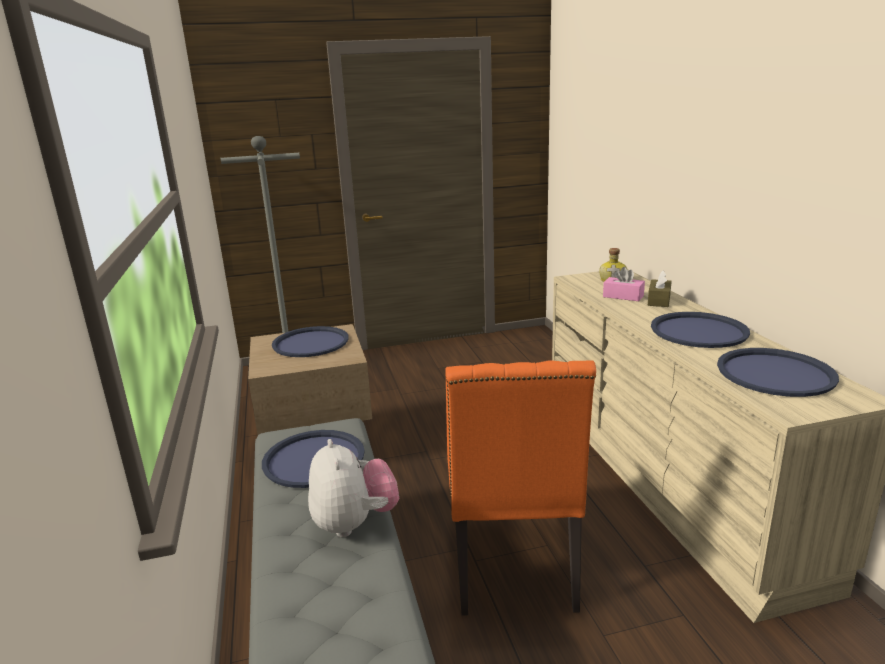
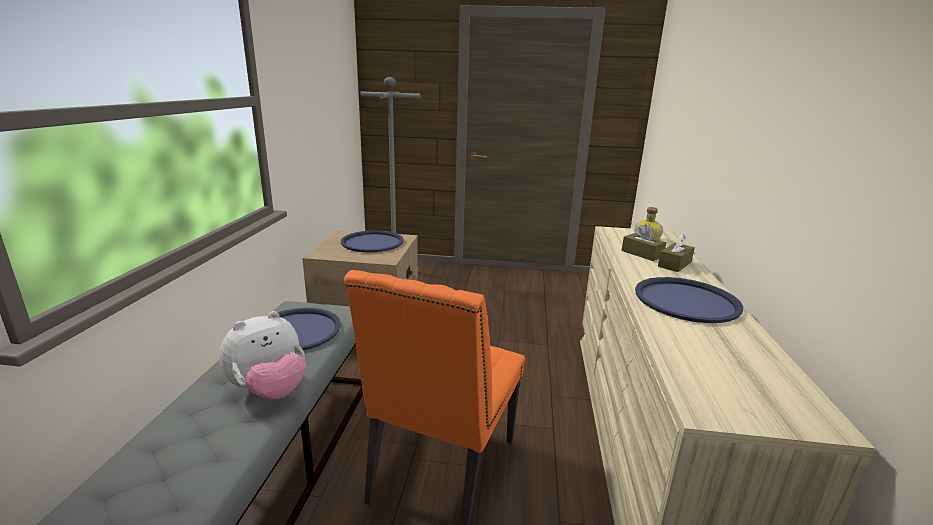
camera: 20 degrees right, 0 degrees up
(354, 523) = (270, 391): plush toy -> plush toy turned 45 degrees clockwise
(623, 296) = (642, 254): pink tissue box -> brown tissue box
(775, 373) = (731, 363): blue tray -> none

